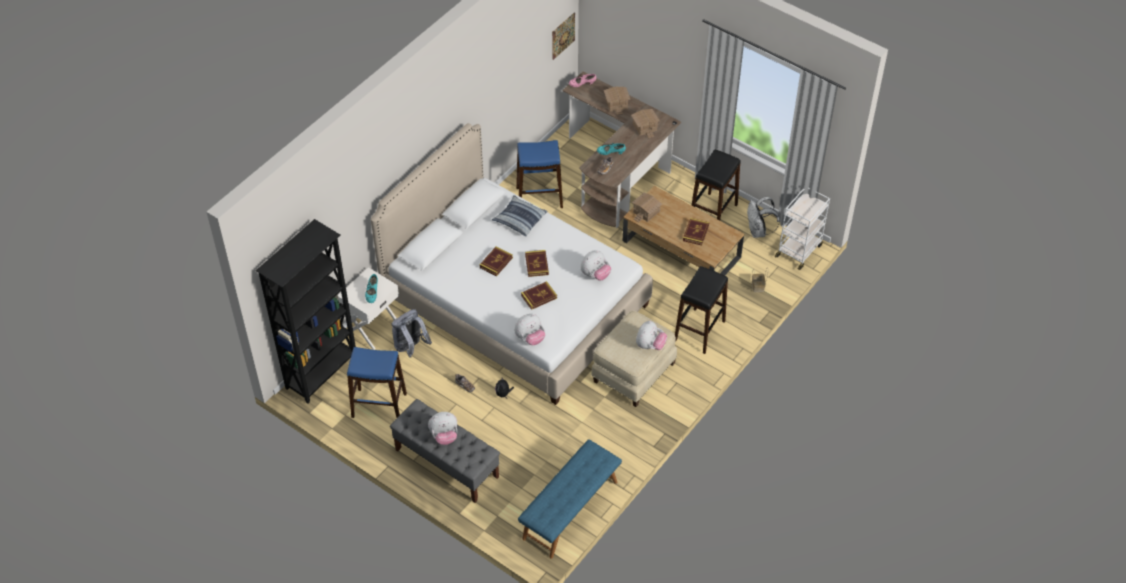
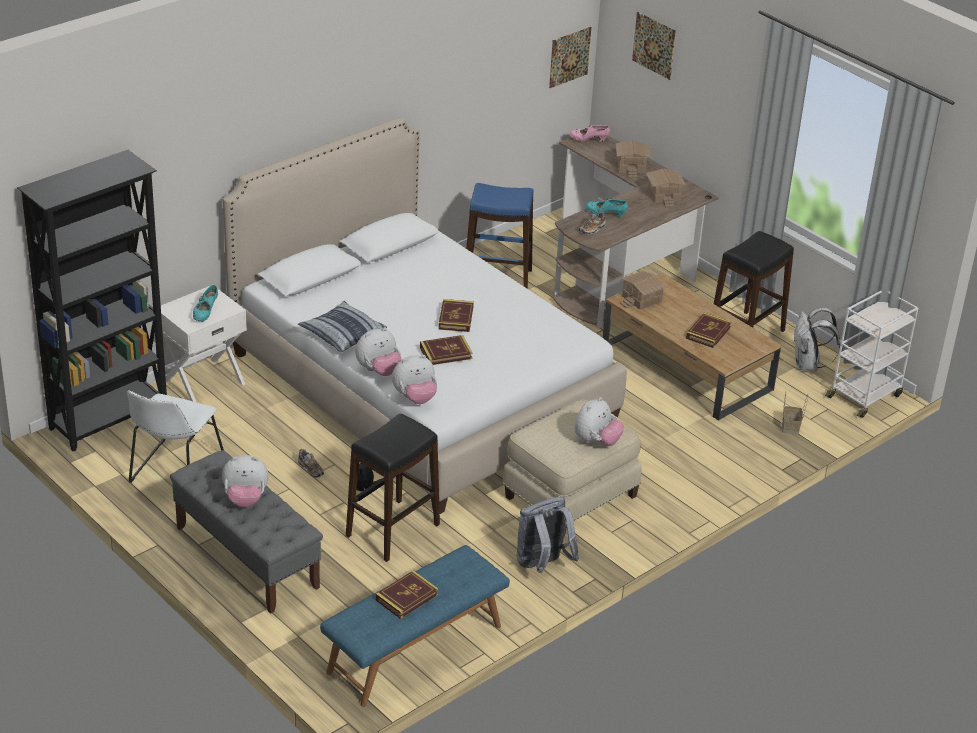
camera: 10 degrees right, 15 degrees down
(379, 405) = (174, 471): blue stool -> white chair
(410, 347) = (249, 413): grey backpack -> grey backpack (542, 565)
(496, 262) = (397, 307): book -> book (406, 597)
(520, 219) = (450, 267): pillow -> pillow (342, 334)
(595, 275) = (538, 343): plush toy -> plush toy (378, 371)
(623, 26) = (654, 45): none -> picture
(699, 331) = (686, 464): black stool -> black stool (392, 530)

